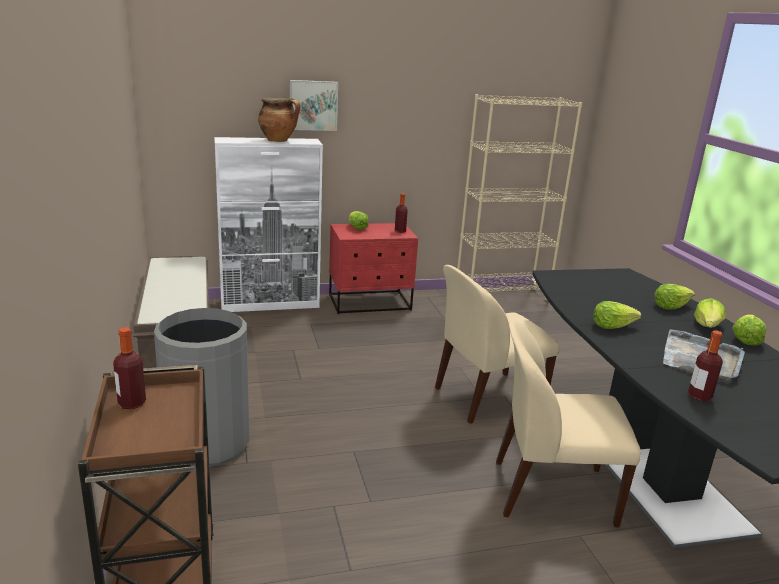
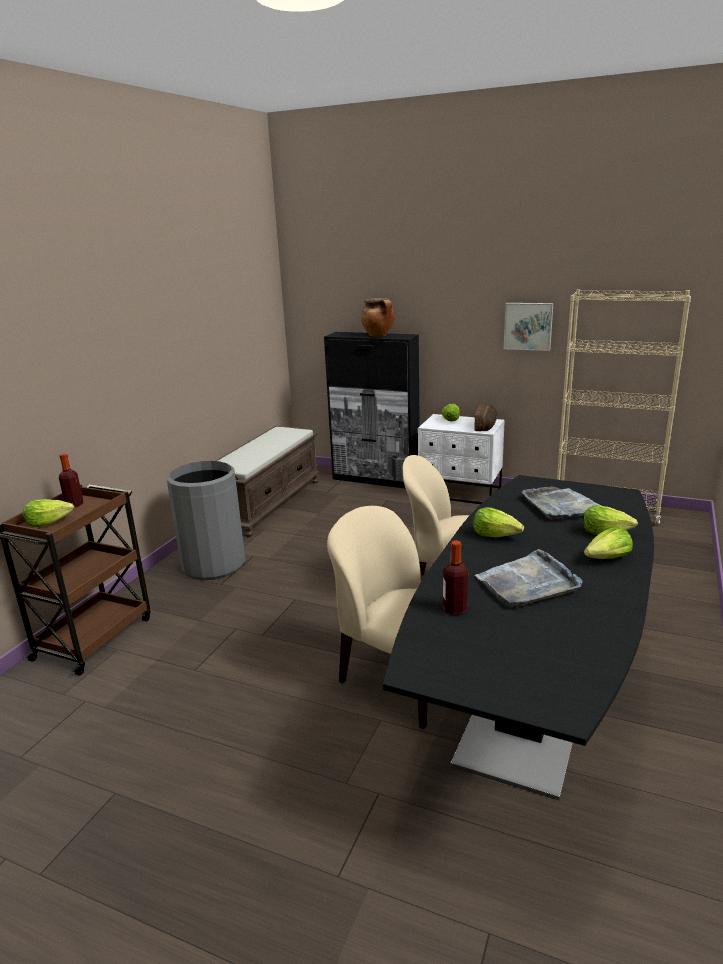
camera: 40 degrees right, 0 degrees up
(270, 304) = (376, 479): white cabinet -> black cabinet
(313, 105) = (416, 304): picture -> picture (528, 326)
(370, 303) = (460, 493): red nightstand -> white nightstand
(400, 231) = (486, 426): bottle -> bread
(608, 291) = (562, 505): none -> grey tray
(745, 339) = (628, 580): lettuce -> lettuce (49, 522)

